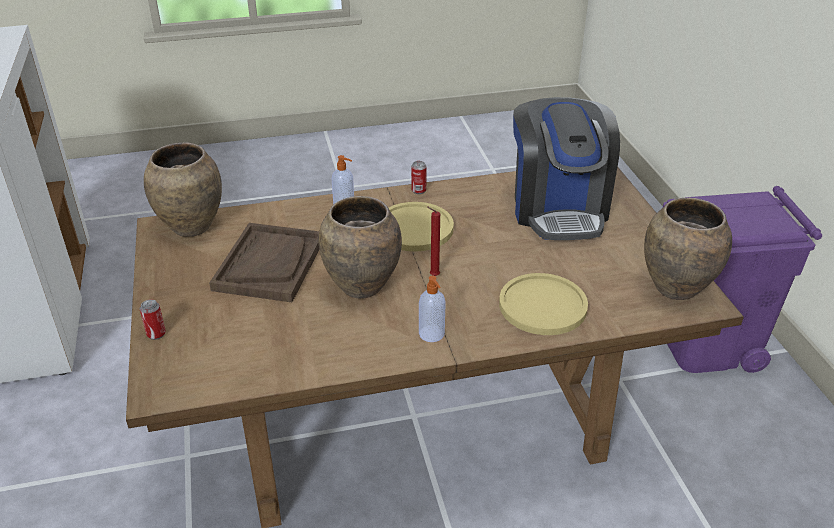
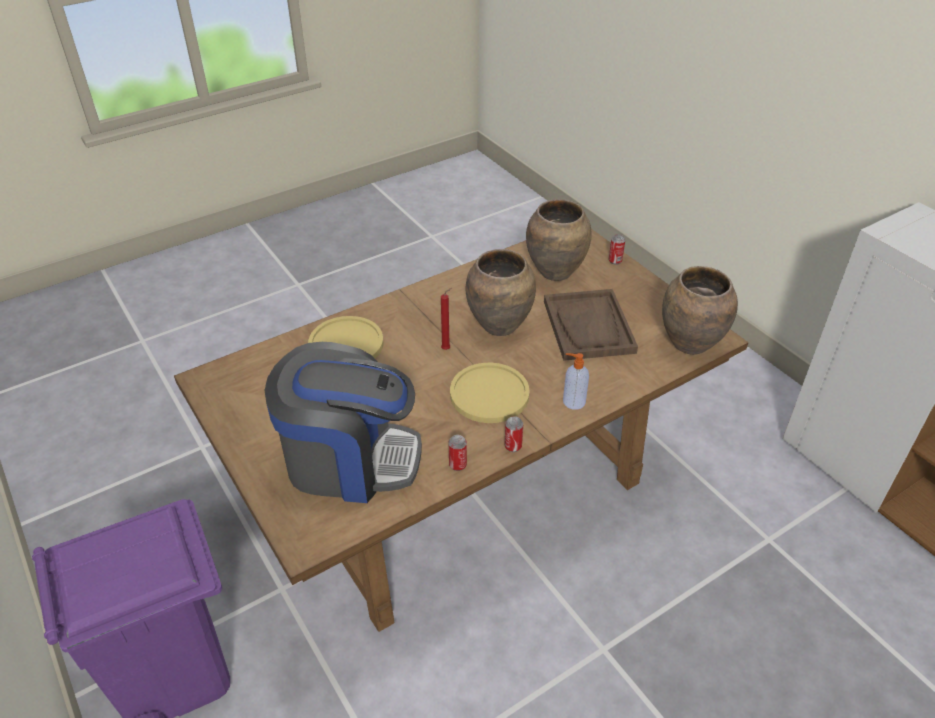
camera: 160 degrees right, 5 degrees up
(432, 334) = (425, 303): soap dispenser -> none
(470, 189) = (457, 465): none -> can
(558, 208) = (349, 460): coffee machine -> coffee machine turned 120 degrees clockwise
(675, 288) = (230, 388): brown vase -> brown vase (556, 272)

